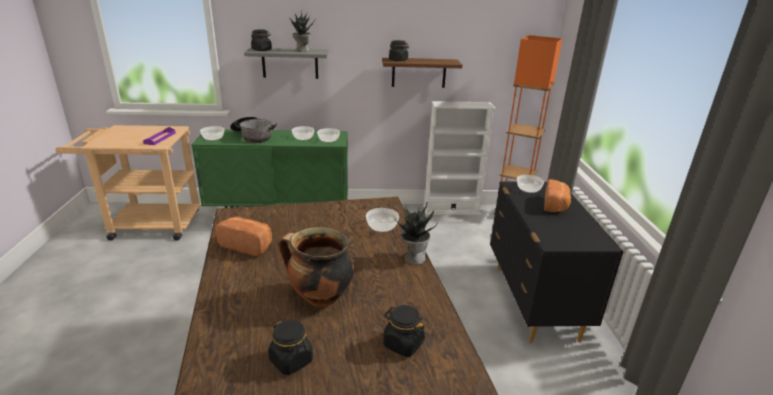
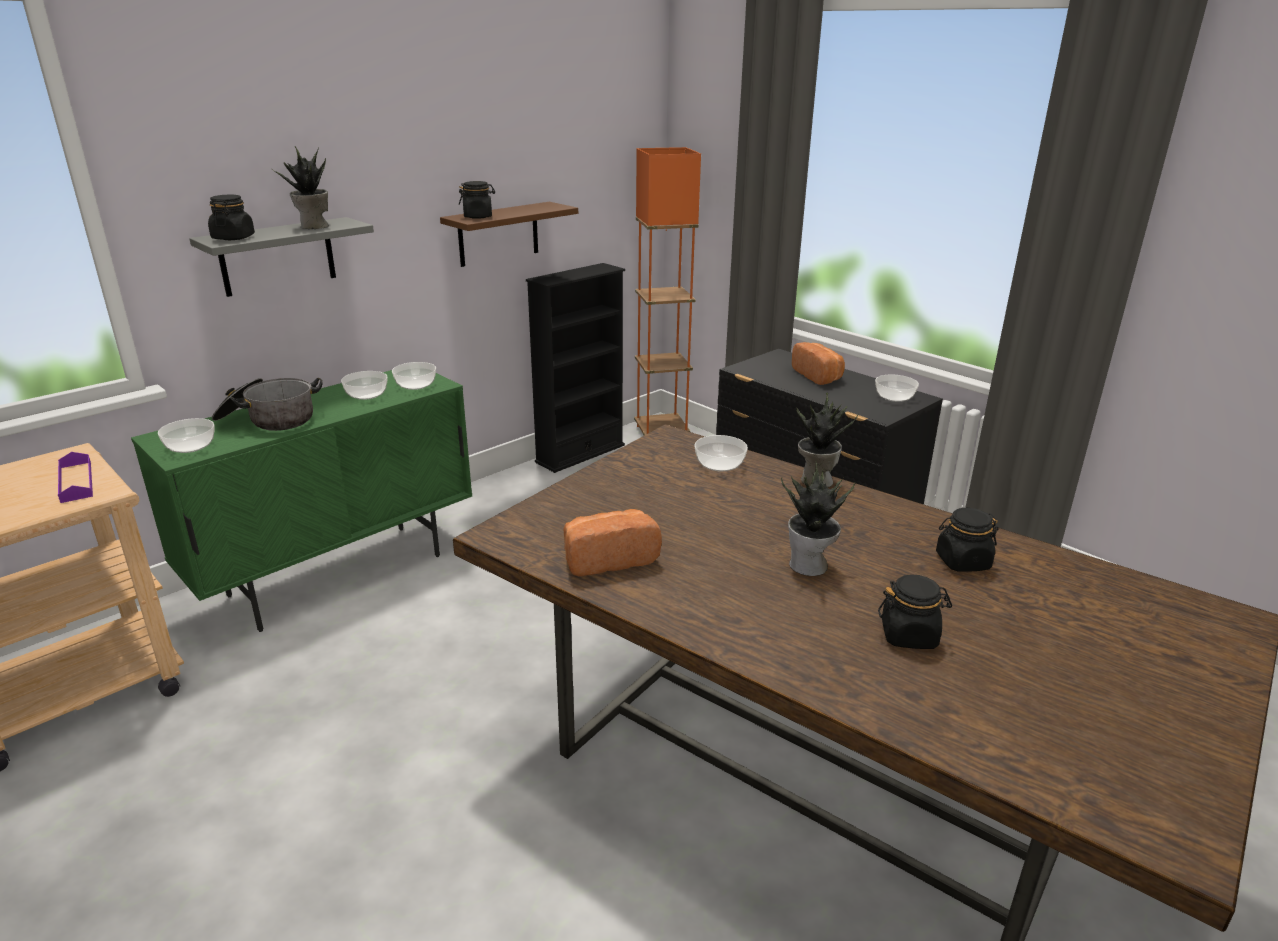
camera: 40 degrees left, 0 degrees up
(319, 297) = (809, 566): cooking pot -> potted plant
(451, 210) = (580, 453): white bookcase -> black bookcase
(528, 189) = (764, 368): bowl -> bowl (895, 397)

